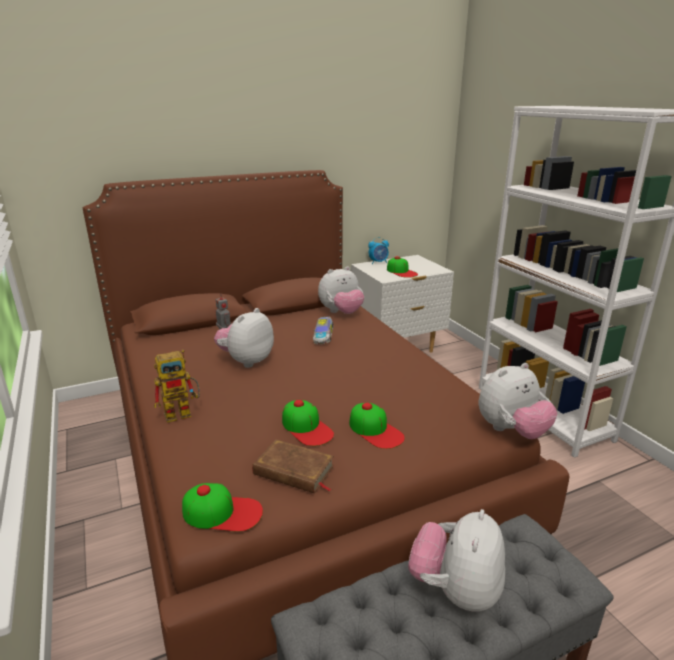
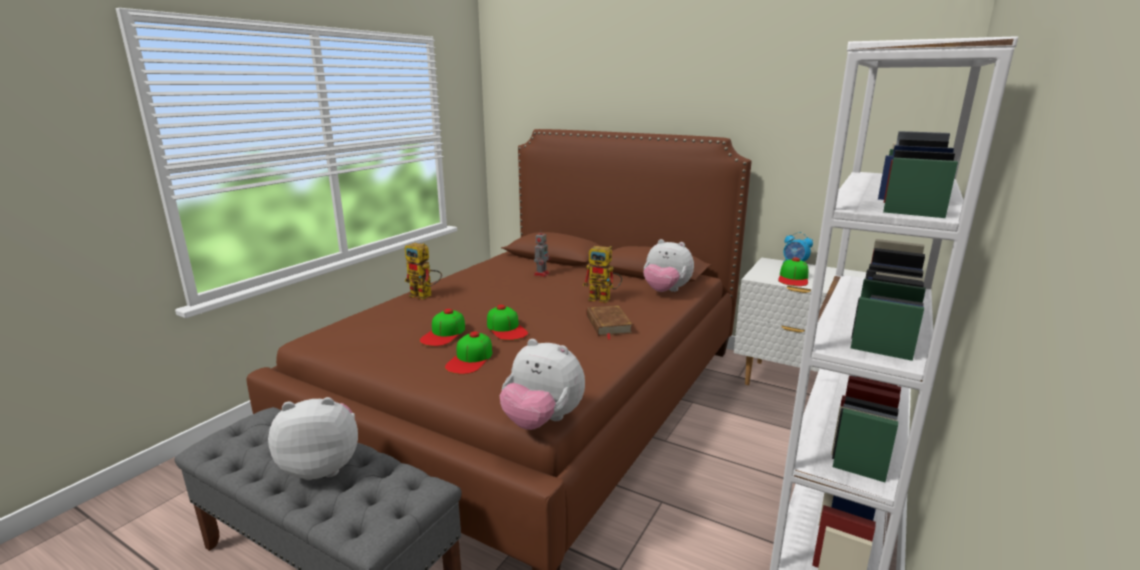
camera: 55 degrees right, 5 degrees down
(222, 512) = (322, 340): cap -> cap (506, 329)
(246, 361) = (519, 289): plush toy -> none
(294, 470) = (383, 345): brown book -> brown book (608, 324)
(323, 337) = (604, 299): toy car -> toy robot

